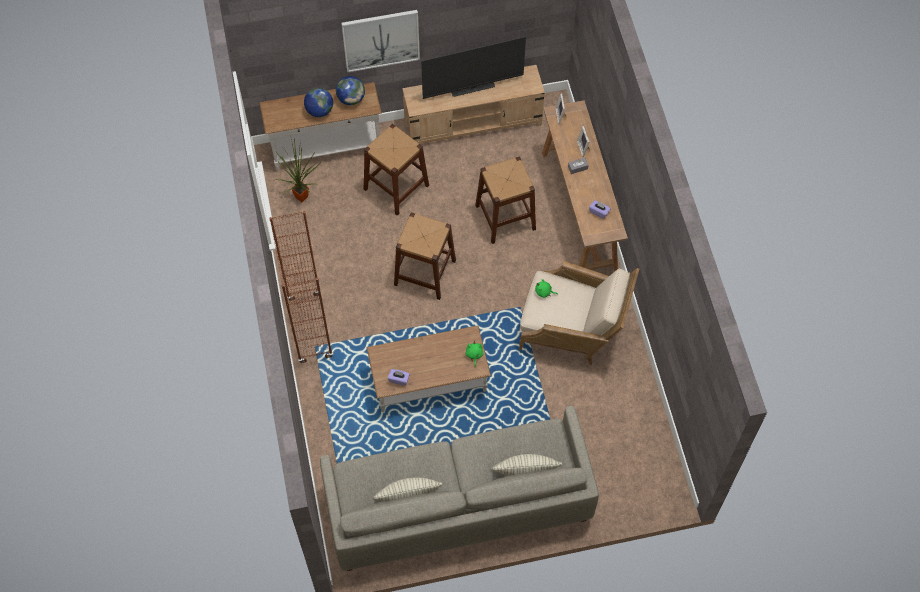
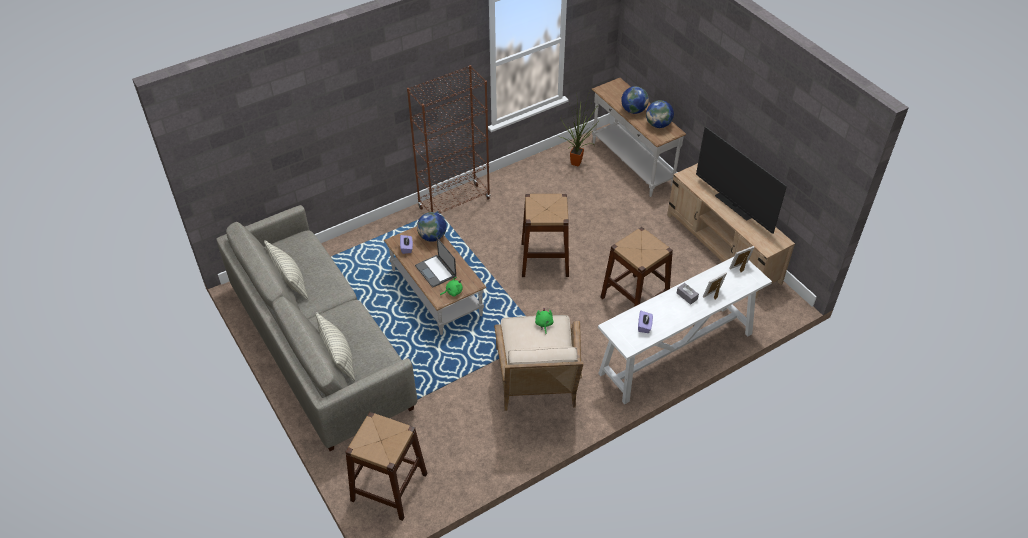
camera: 70 degrees right, 15 degrees down
(381, 40) = (703, 90): picture -> none
(393, 352) = (432, 237): none -> globe
(396, 187) = (621, 216): brown stool -> brown stool (389, 487)
(441, 362) = (436, 271): none -> laptop
(579, 211) = (675, 354): brown console table -> white console table

